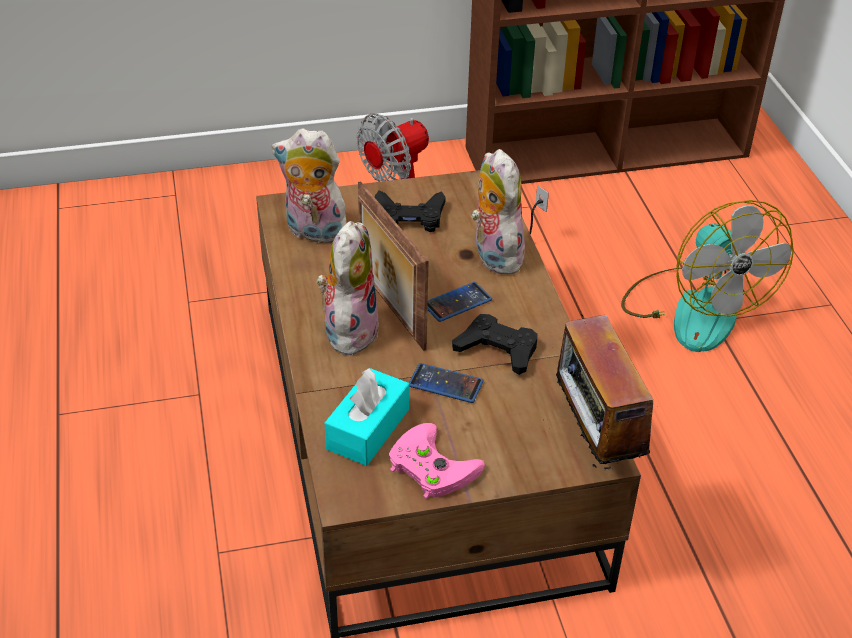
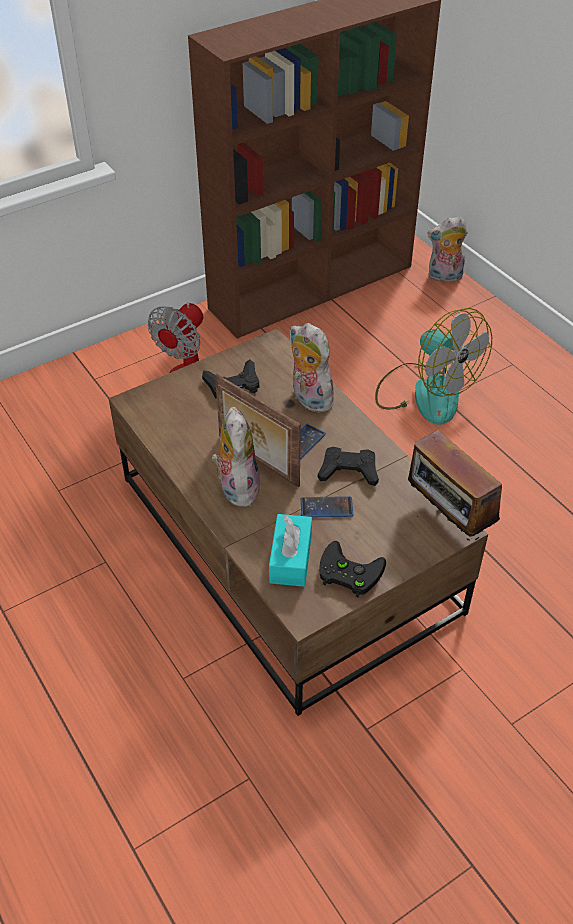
camera: 20 degrees left, 5 degrees up
(313, 232) = (168, 416): plush toy -> plush toy (444, 277)
(429, 466) = (347, 572): pink game controller -> black game controller

